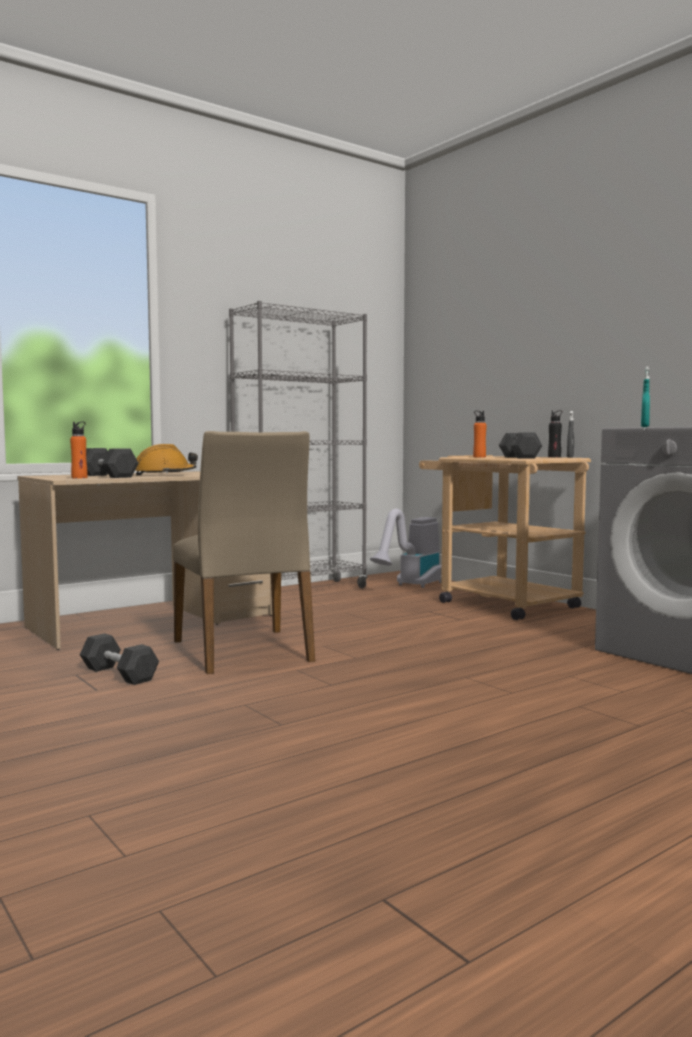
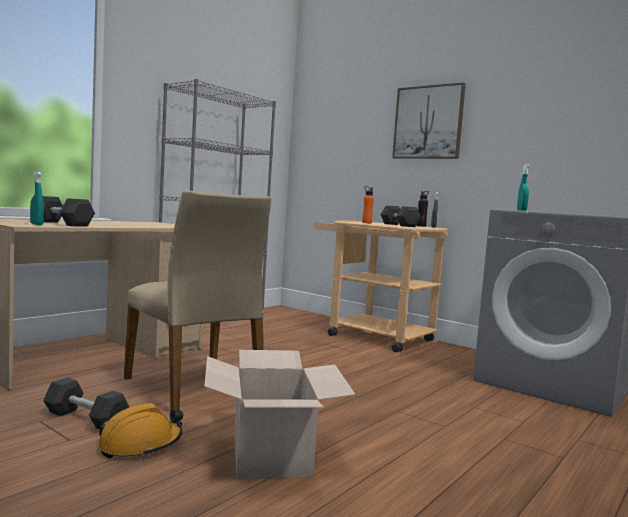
camera: 15 degrees left, 0 degrees up
(79, 478) = (36, 224): orange bottle -> turquoise spray bottle
(165, 474) = (113, 224): orange hard hat -> orange hard hat (140, 445)
(287, 708) = (269, 454): none -> cardboard box
(411, 586) = (296, 320): vacuum cleaner -> none
(561, 320) = (428, 122): none -> picture

